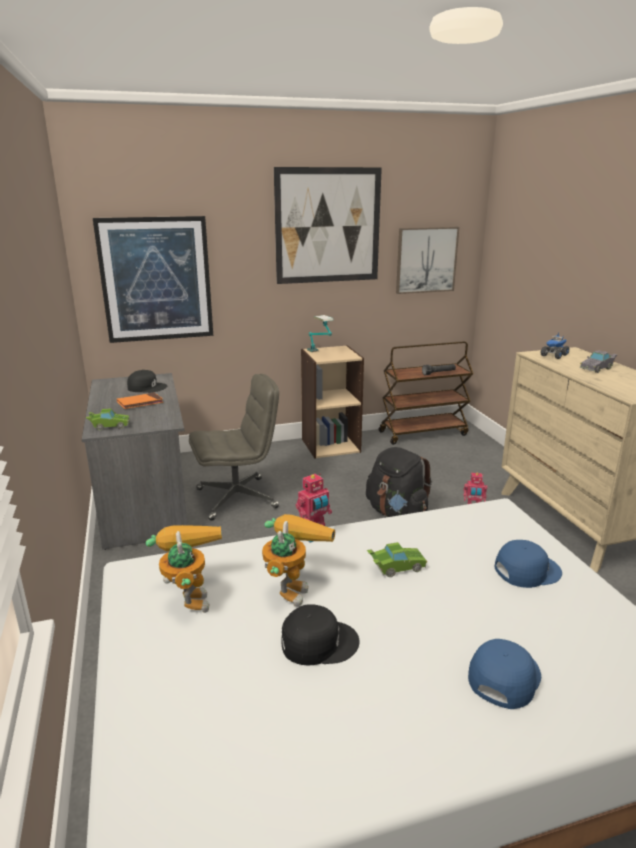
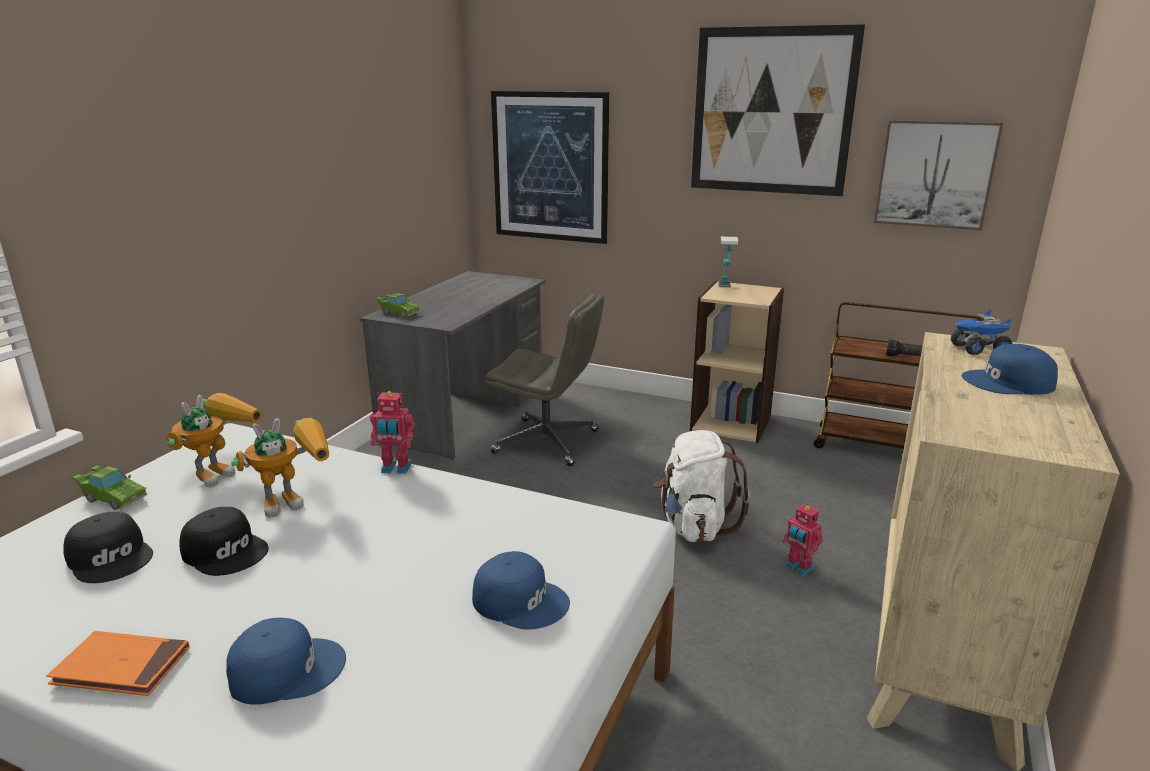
camera: 40 degrees right, 0 degrees up
(140, 403) = (461, 300): orange book -> orange book (122, 667)
(147, 387) = (496, 288): black cap -> black cap (111, 557)
(396, 568) = (402, 529): green toy car -> green toy car (113, 498)
(397, 513) = (694, 526): black backpack -> white backpack
(597, 368) = (1009, 383): grey toy car -> blue cap

